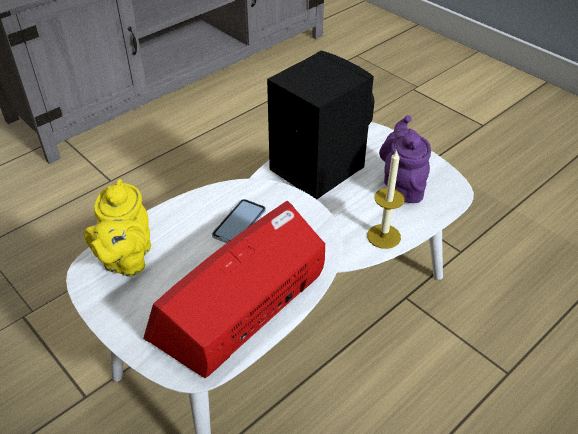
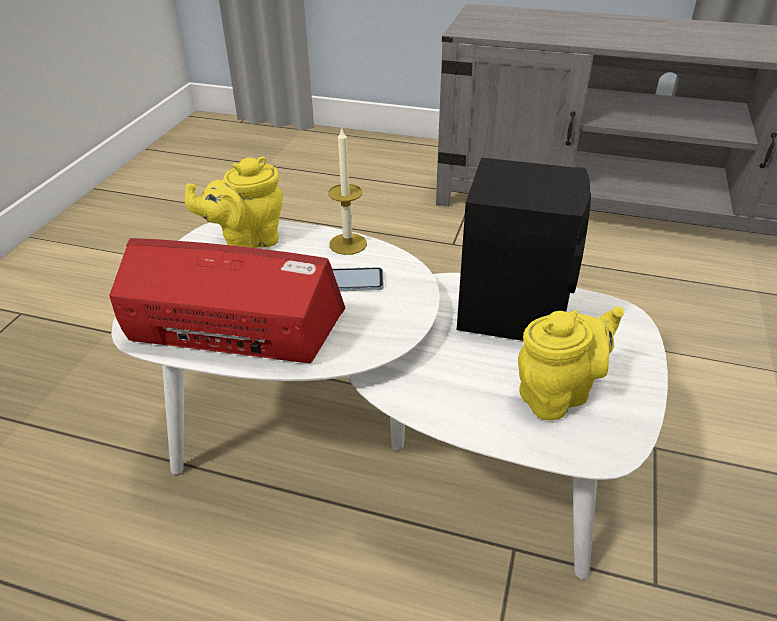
camera: 60 degrees right, 5 degrees down
(383, 236) = (449, 409): candle -> candle (348, 244)
(402, 186) = (558, 393): purple teapot -> yellow teapot

